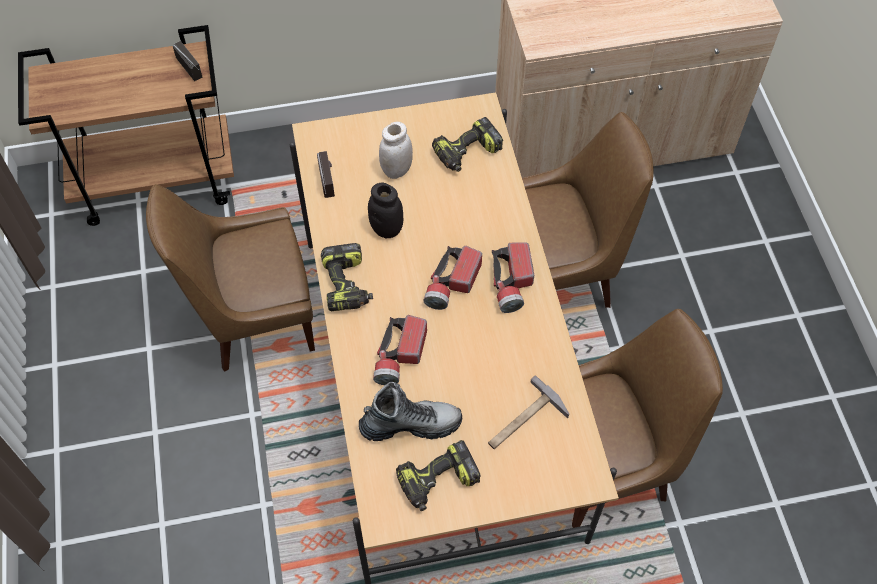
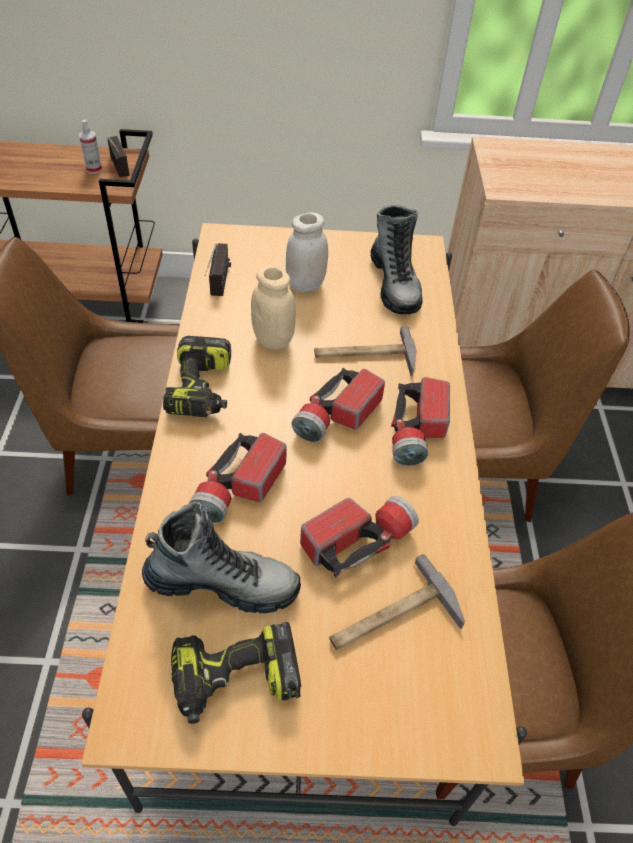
camera: 10 degrees right, 10 degrees down
(167, 77) = (94, 169): none -> spray bottle
(386, 229) = (273, 340): black jar -> beige jar
(459, 227) = (365, 356): none -> hammer
(467, 153) = (394, 284): power drill -> boot
(489, 375) = (357, 540): none -> flashlight

